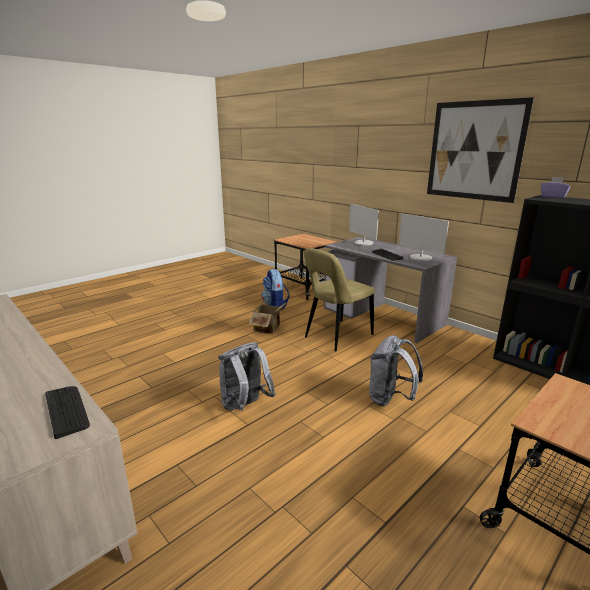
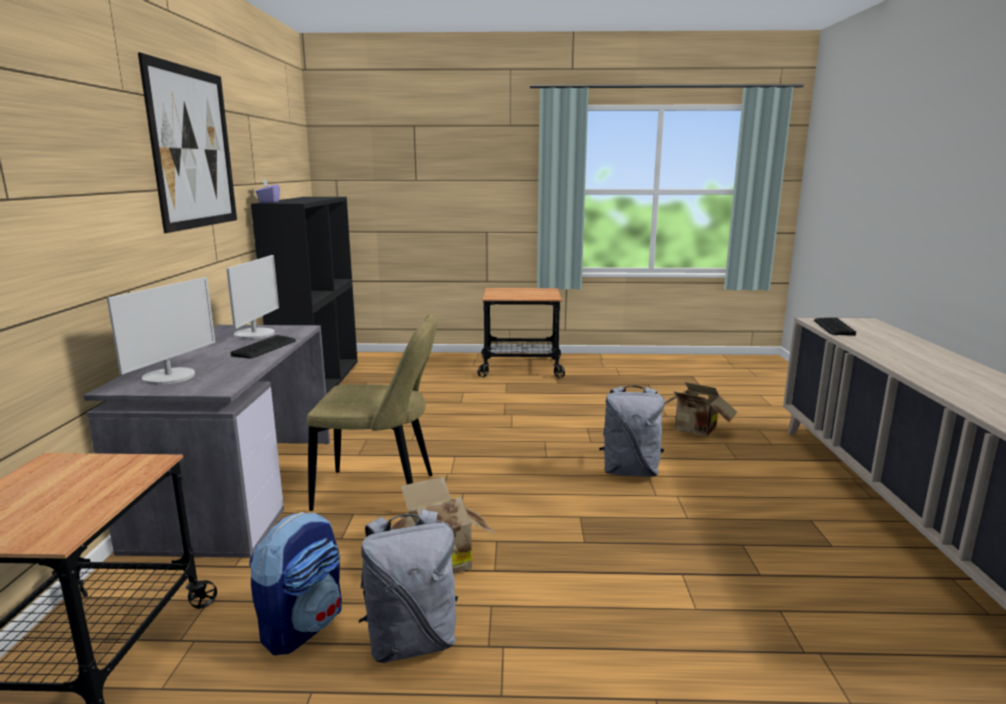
camera: 135 degrees left, 5 degrees down
(234, 492) = (695, 431): none -> cardboard box
(390, 399) = (484, 423): grey backpack -> grey backpack (411, 641)

